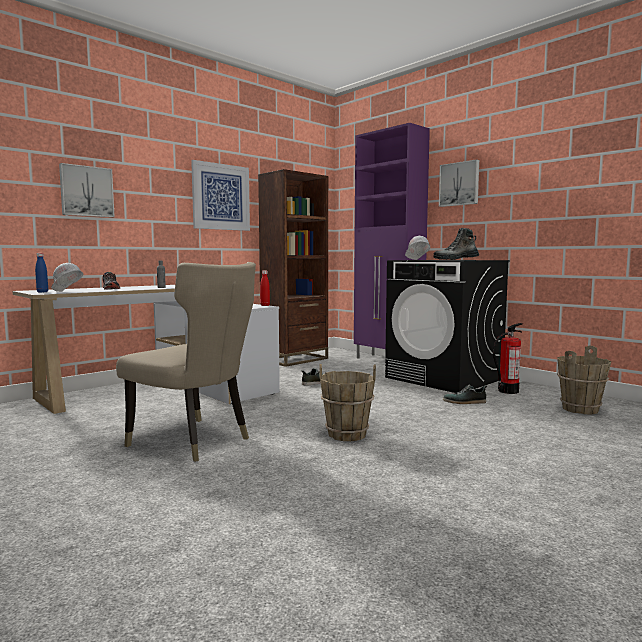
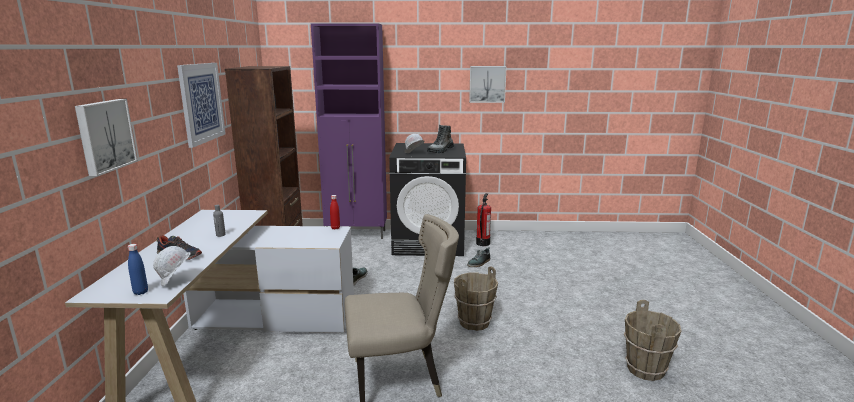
camera: 45 degrees left, 10 degrees up
(459, 184) = (414, 78): picture -> picture (487, 84)
(580, 409) = (538, 247): brown bucket -> brown bucket (646, 370)

